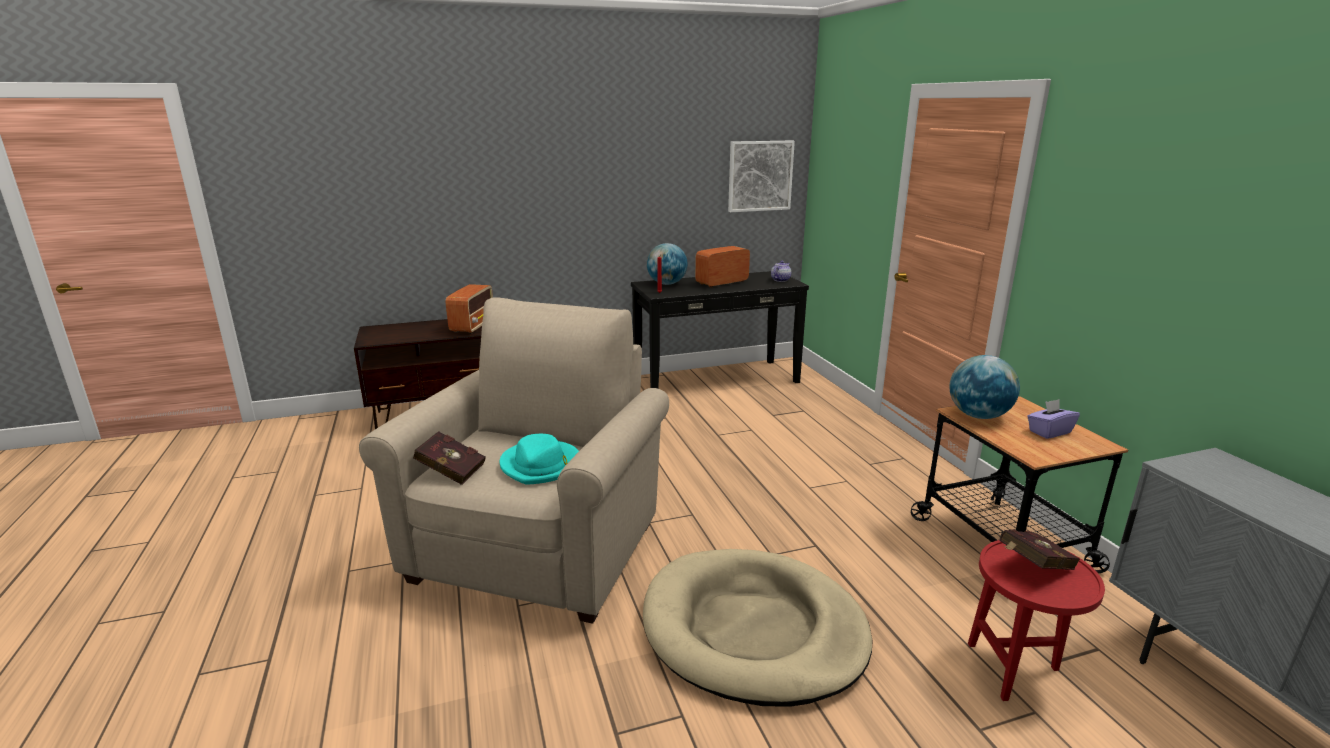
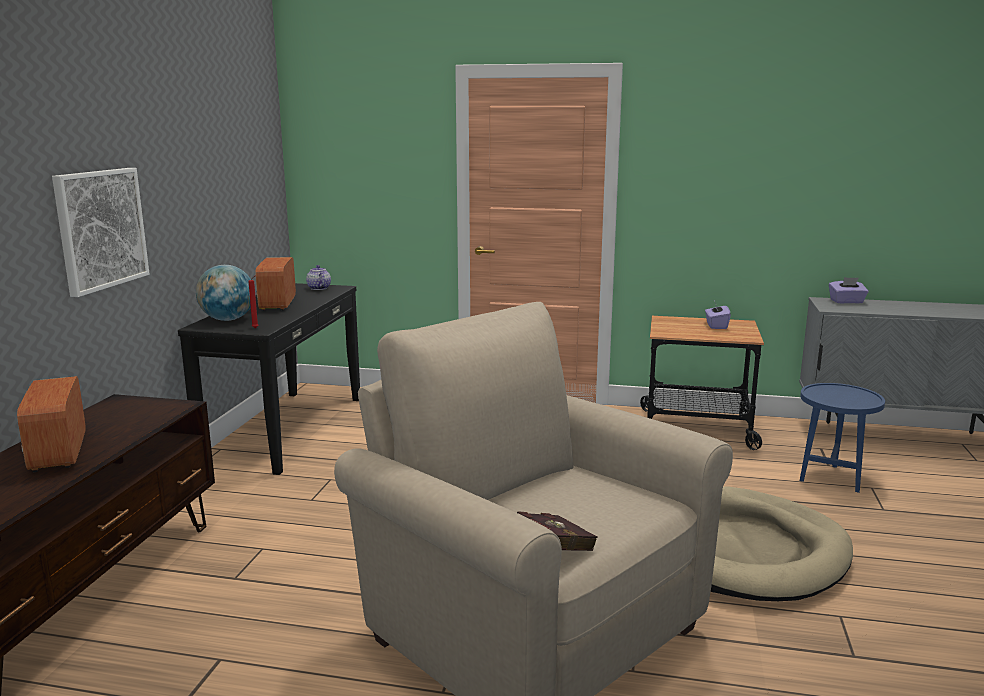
camera: 60 degrees left, 5 degrees down
(473, 325) = (58, 453): radio -> radio turned 150 degrees counterclockwise
(541, 465) = (586, 498): turquoise hat -> none
(760, 176) = (255, 170): picture -> picture (101, 229)
(978, 416) = (674, 331): globe -> none
(1016, 670) = (831, 477): red side table -> blue side table
(1032, 566) = (837, 395): red book -> none
(1250, 475) = (846, 301): none -> purple tissue box

